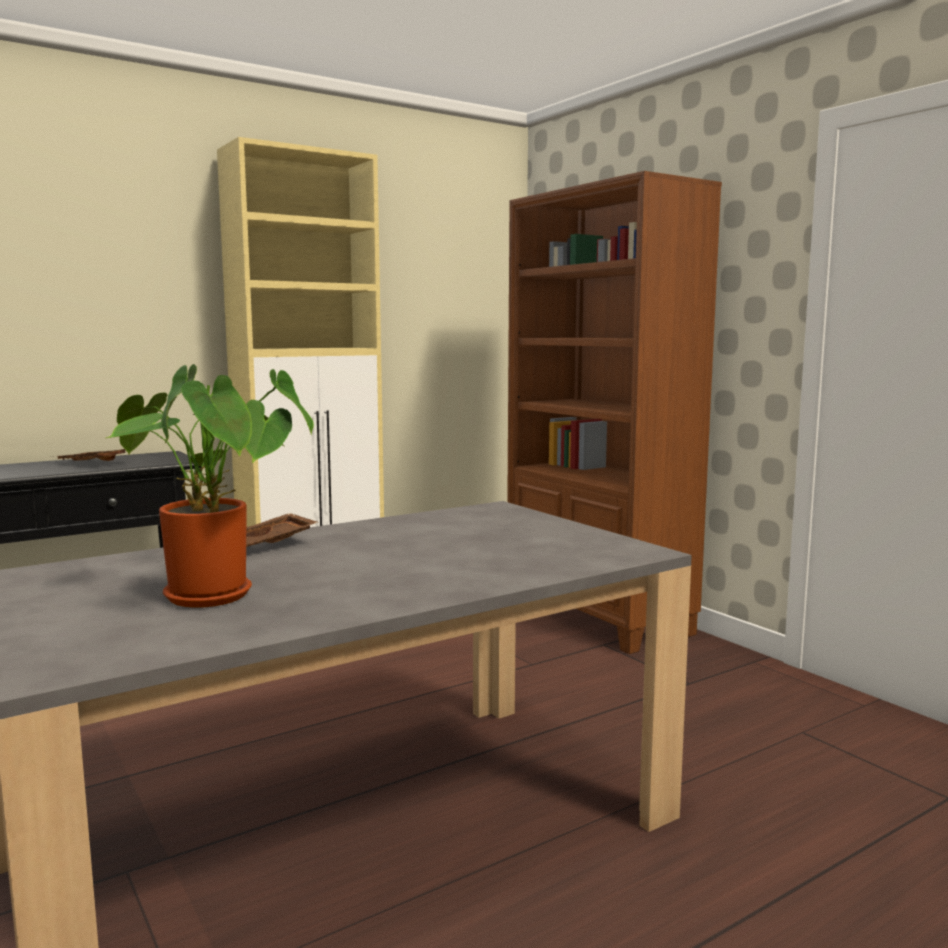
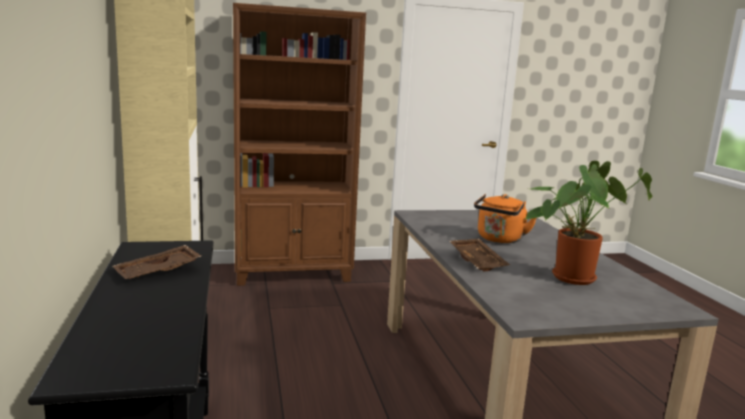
camera: 70 degrees left, 5 degrees up
(406, 551) = (499, 239): none -> orange kettle

